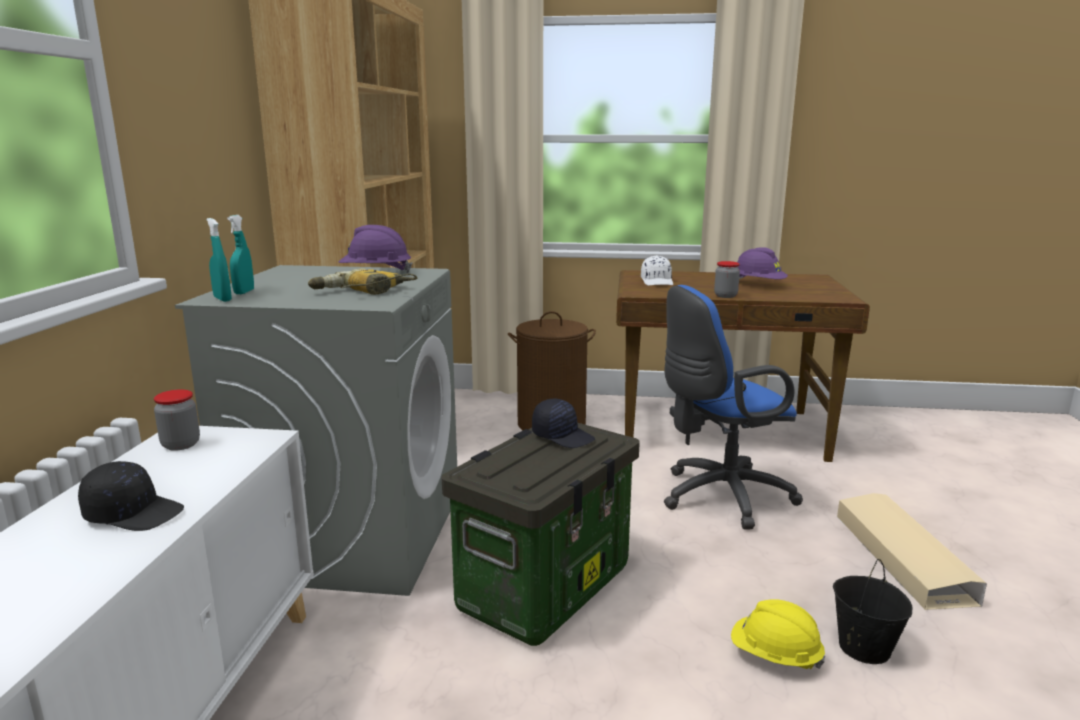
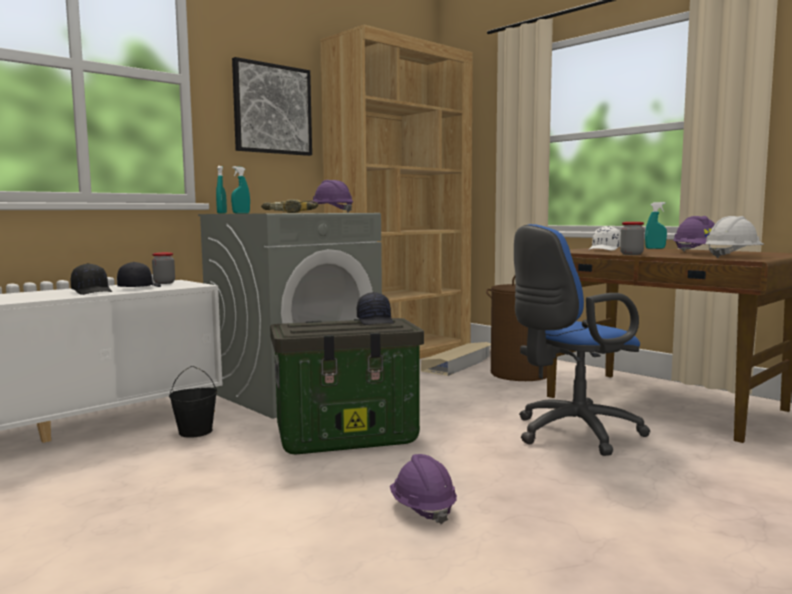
camera: 40 degrees right, 10 degrees down
(185, 474) = (139, 288): none -> black cap
(205, 96) = (272, 109): none -> picture
(687, 273) = (655, 248): none -> turquoise spray bottle
(719, 497) = (571, 434): blue office chair -> blue office chair turned 45 degrees counterclockwise
(774, 656) = (422, 509): yellow hard hat -> purple hard hat
(813, 293) = (732, 257): none -> white hard hat
(863, 647) = (502, 530): black bucket -> black bucket (195, 432)
(901, 557) = (669, 506): beige storage box -> beige storage box (459, 364)

